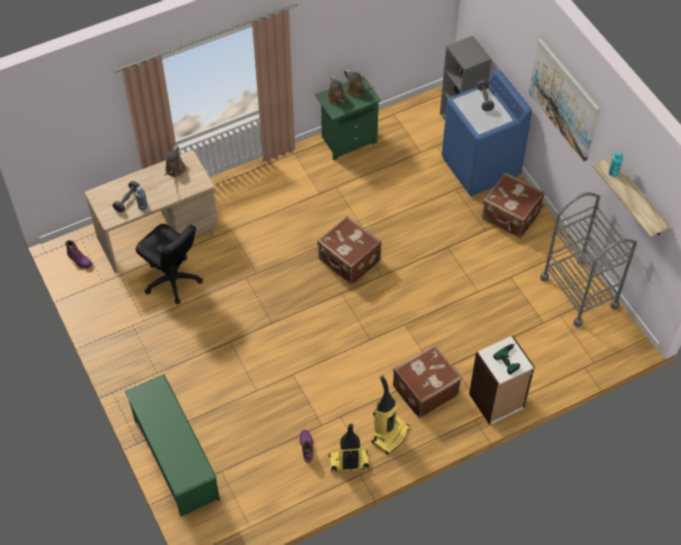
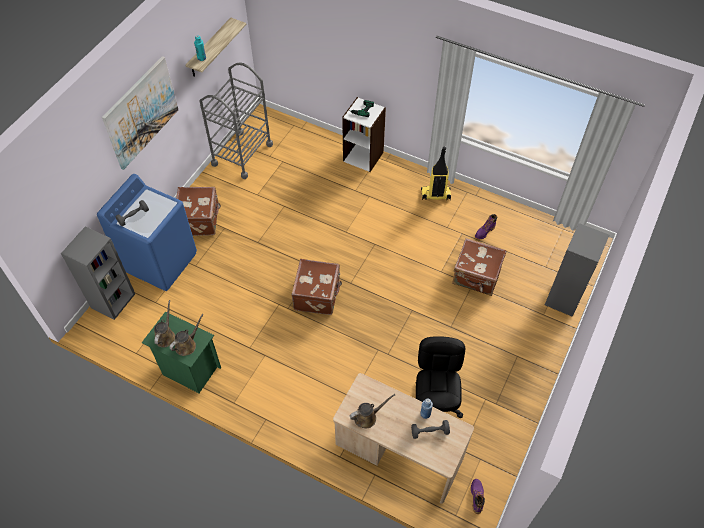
camera: 125 degrees left, 0 degrees up
(175, 459) = (564, 298): green shoe rack -> grey bookcase
(348, 463) = (474, 205): vacuum cleaner -> none
(424, 390) = (387, 195): brown suitcase -> brown suitcase (476, 276)

